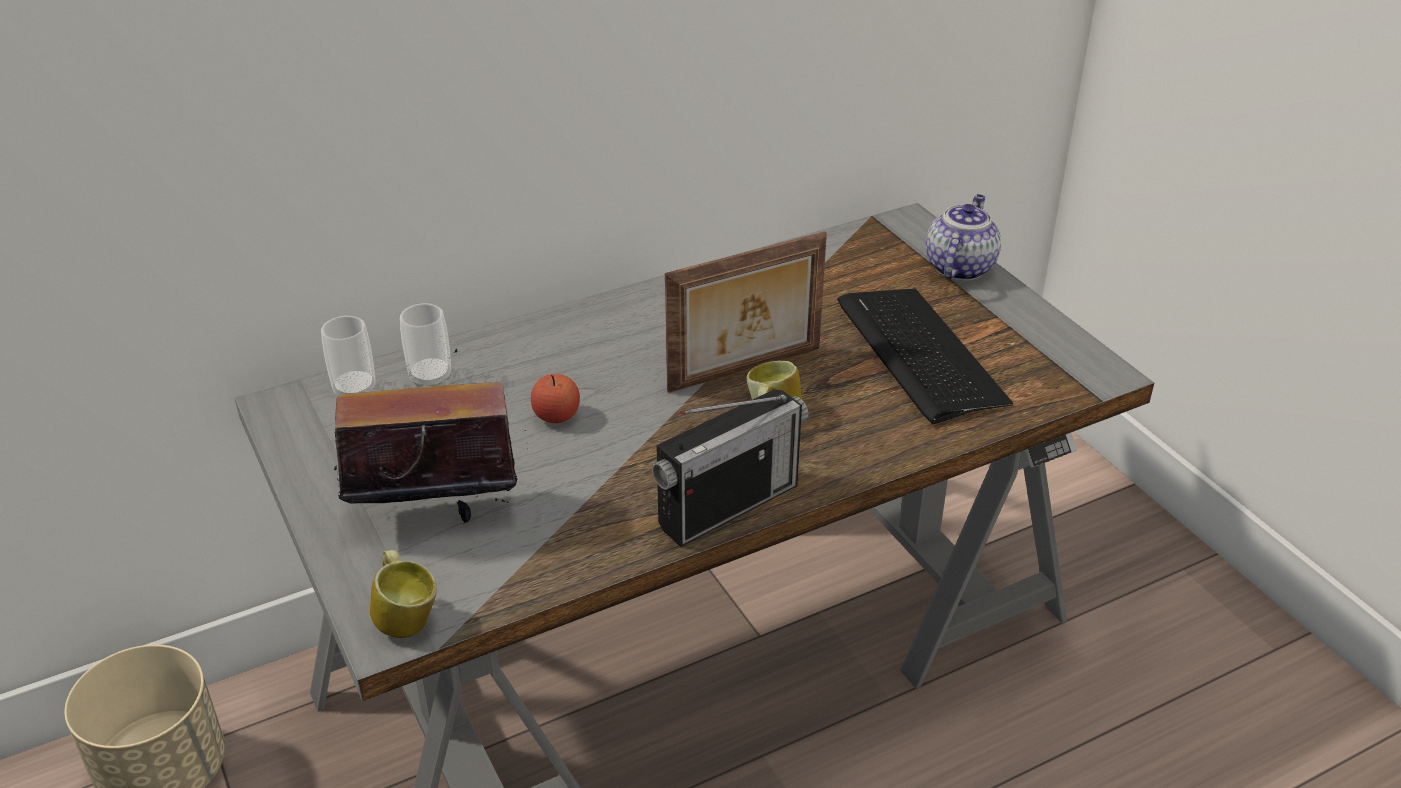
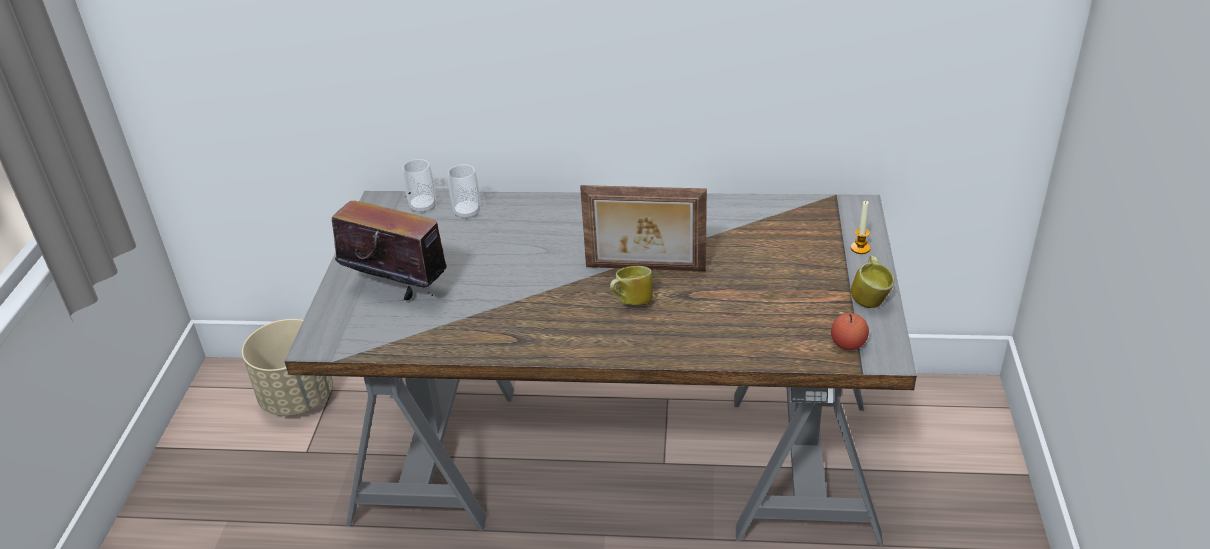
camera: 35 degrees right, 0 degrees up
(406, 617) = (333, 339): mug -> mug (870, 298)
(556, 416) = (511, 258): apple -> apple (848, 344)
(728, 505) = (552, 346): radio -> none
(919, 354) = (767, 297): keyboard -> none
(959, 266) = (860, 248): teapot -> candle

